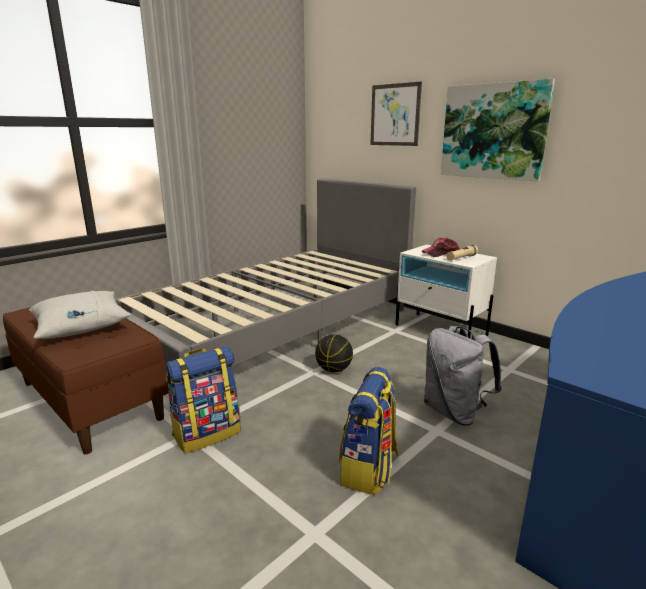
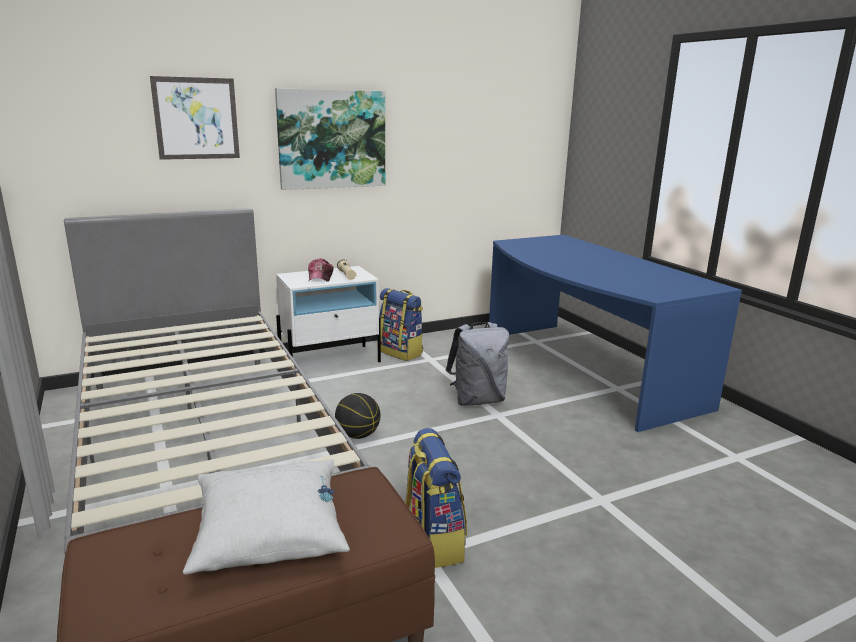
camera: 70 degrees left, 0 degrees up
(369, 469) = (535, 458): backpack -> backpack (401, 352)

